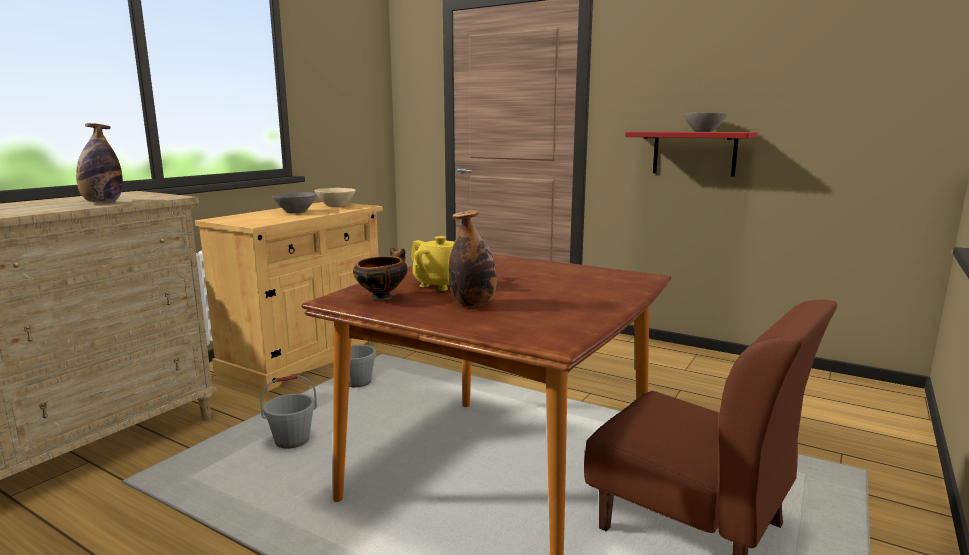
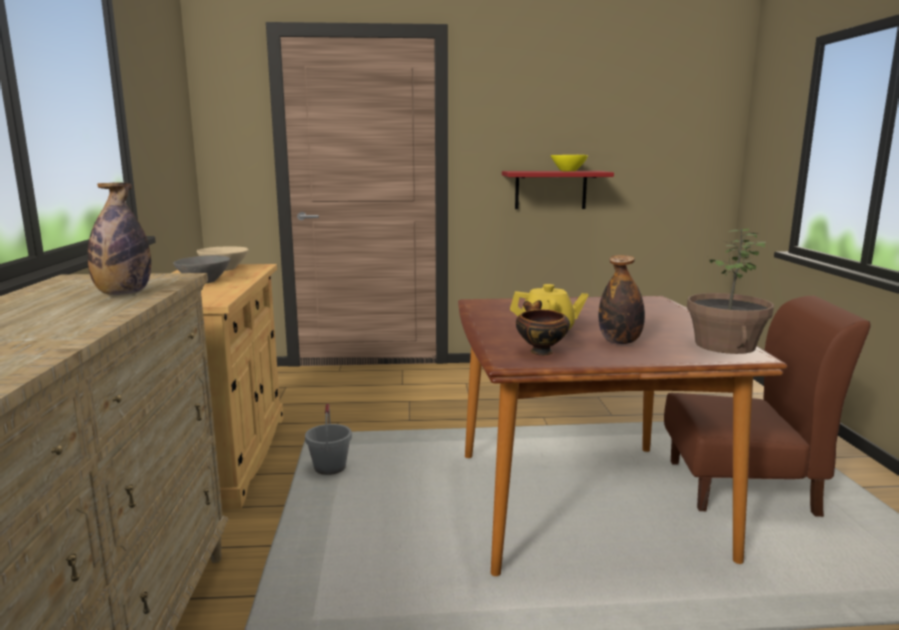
camera: 35 degrees left, 0 degrees up
(292, 441) = (360, 544): grey bucket -> none
(562, 328) = (724, 345): none -> potted plant
(704, 131) = (568, 171): grey bowl -> yellow bowl

